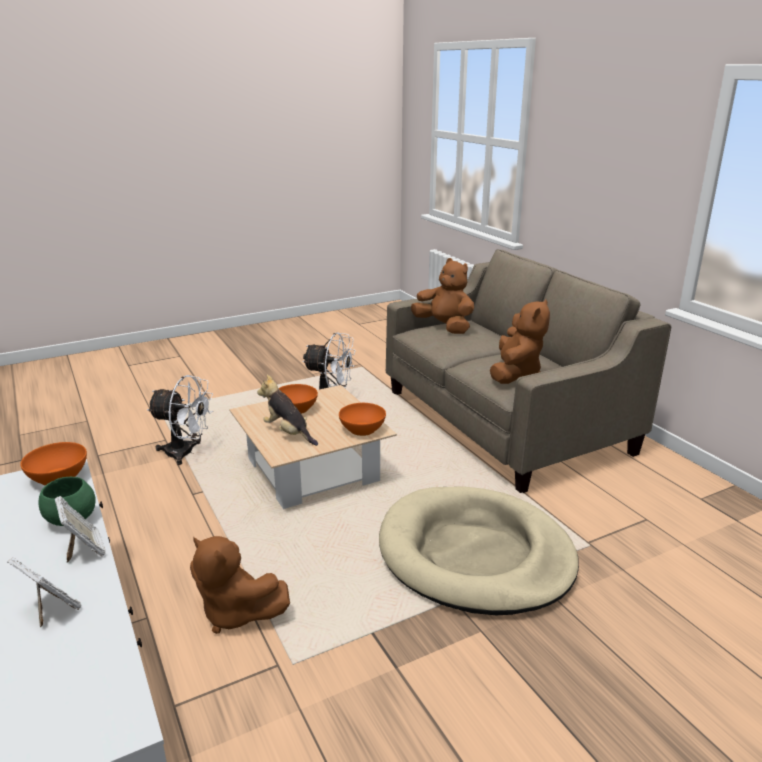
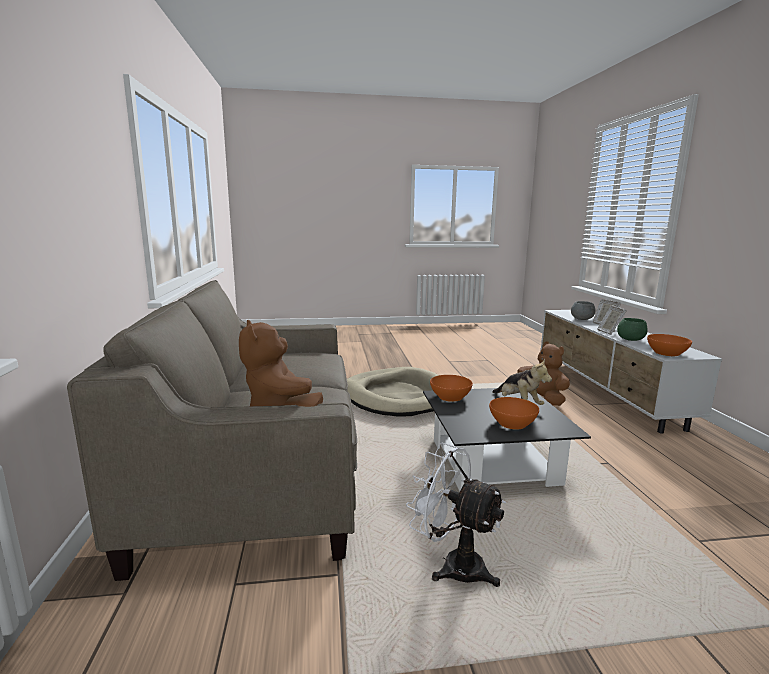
camera: 160 degrees left, 10 degrees down
(86, 643) = (582, 319): none -> grey bowl
(186, 453) = (649, 510): white fan -> none
(312, 470) = (493, 462): beige coffee table -> black coffee table
(515, 374) = (302, 359): brown plush toy -> none

